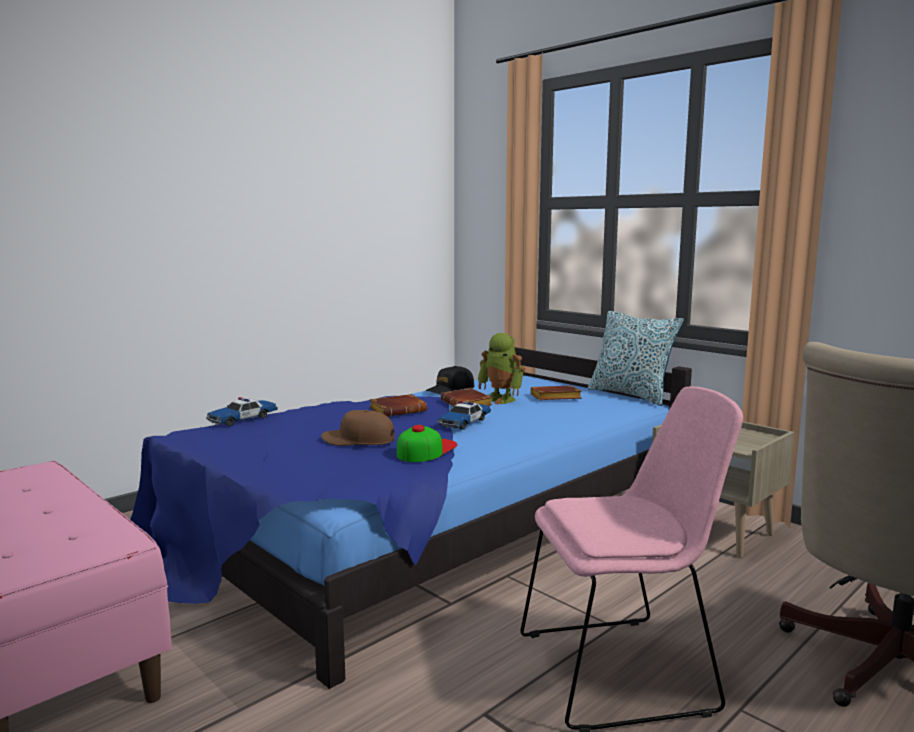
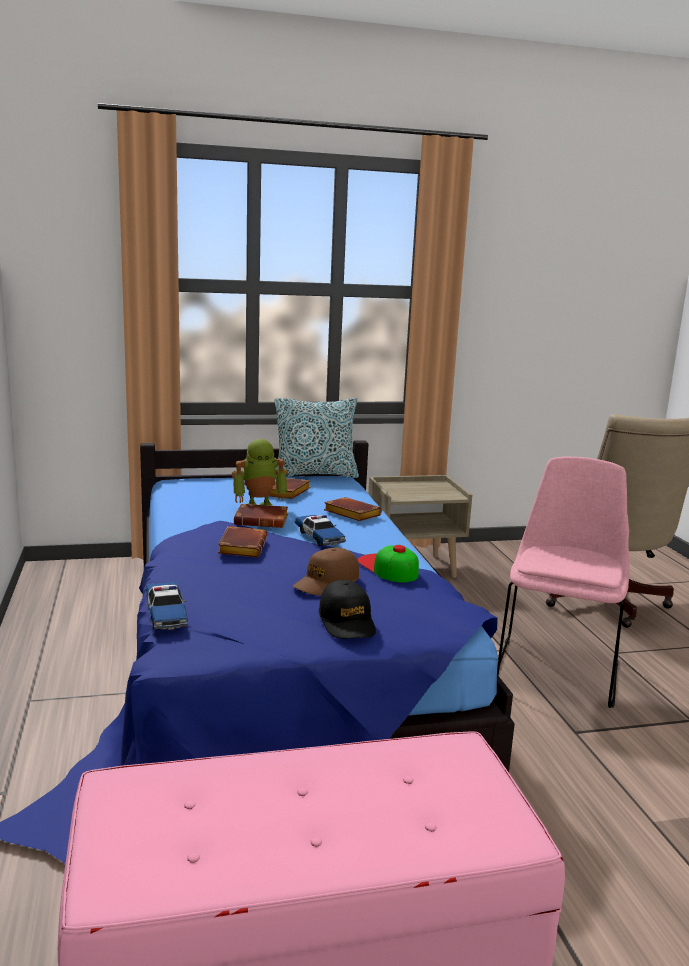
camera: 60 degrees left, 5 degrees up
(450, 390) = (199, 513): black cap -> black cap (347, 622)
(548, 421) = (350, 514): none -> brown book

